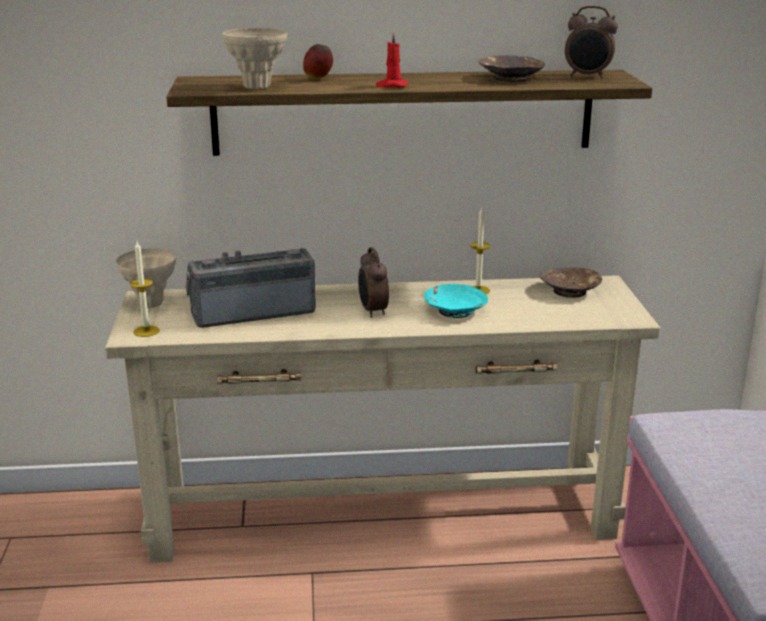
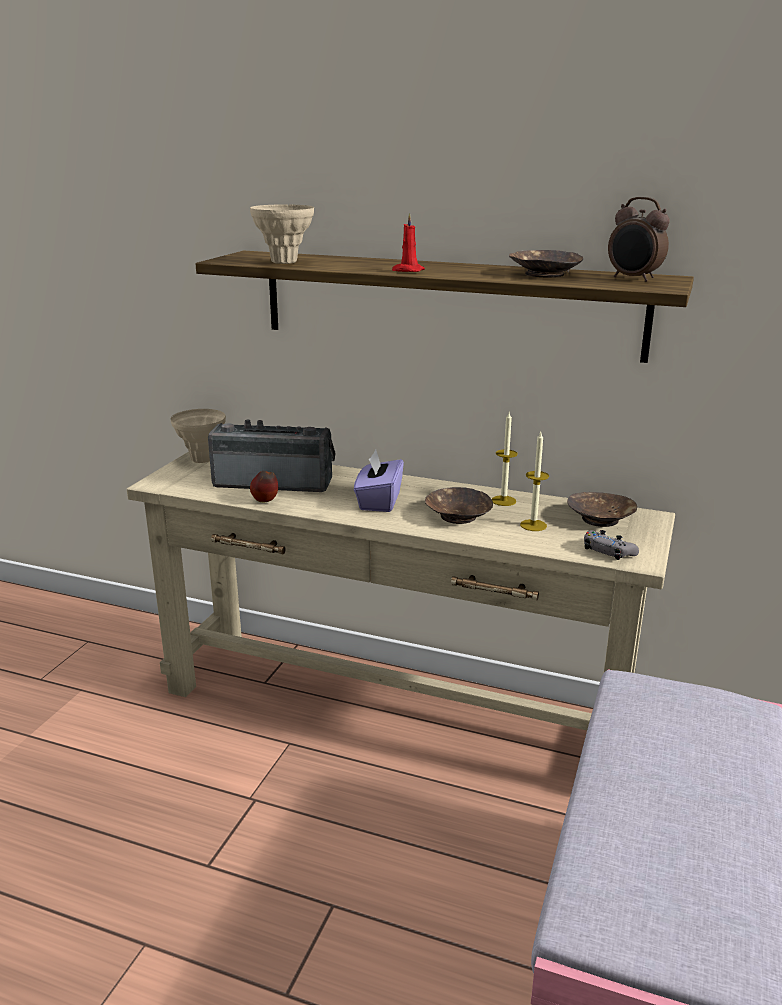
camera: 25 degrees right, 0 degrees up
(146, 331) = (171, 481): candle -> candle (533, 525)
(318, 79) = (354, 261): apple -> apple (265, 502)
(372, 311) = (379, 501): alarm clock -> purple tissue box
(454, 311) = (457, 516): turquoise bowl -> brown bowl
(602, 316) = (608, 551): none -> grey game controller

